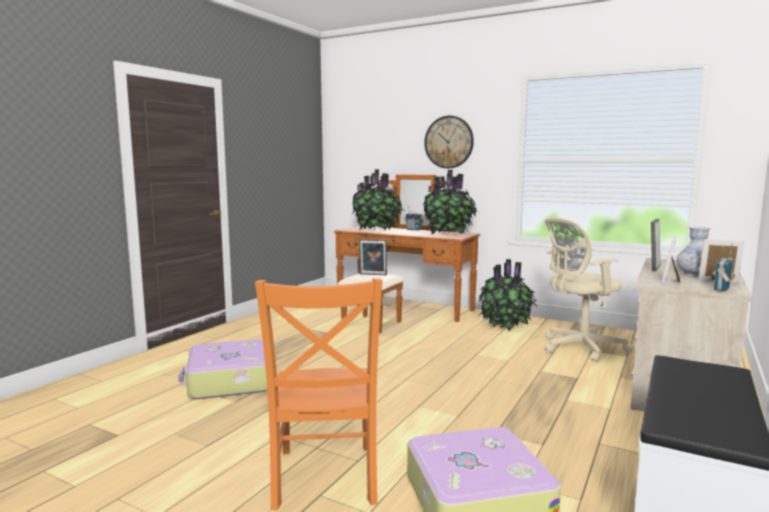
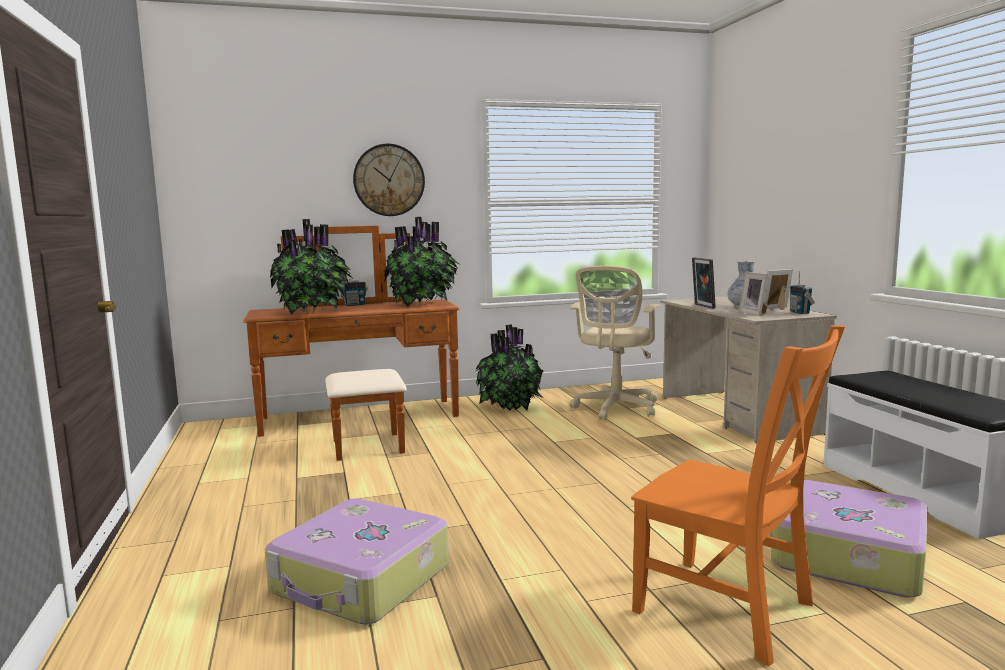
camera: 45 degrees left, 0 degrees up
(373, 275) = (364, 373): picture frame -> none

